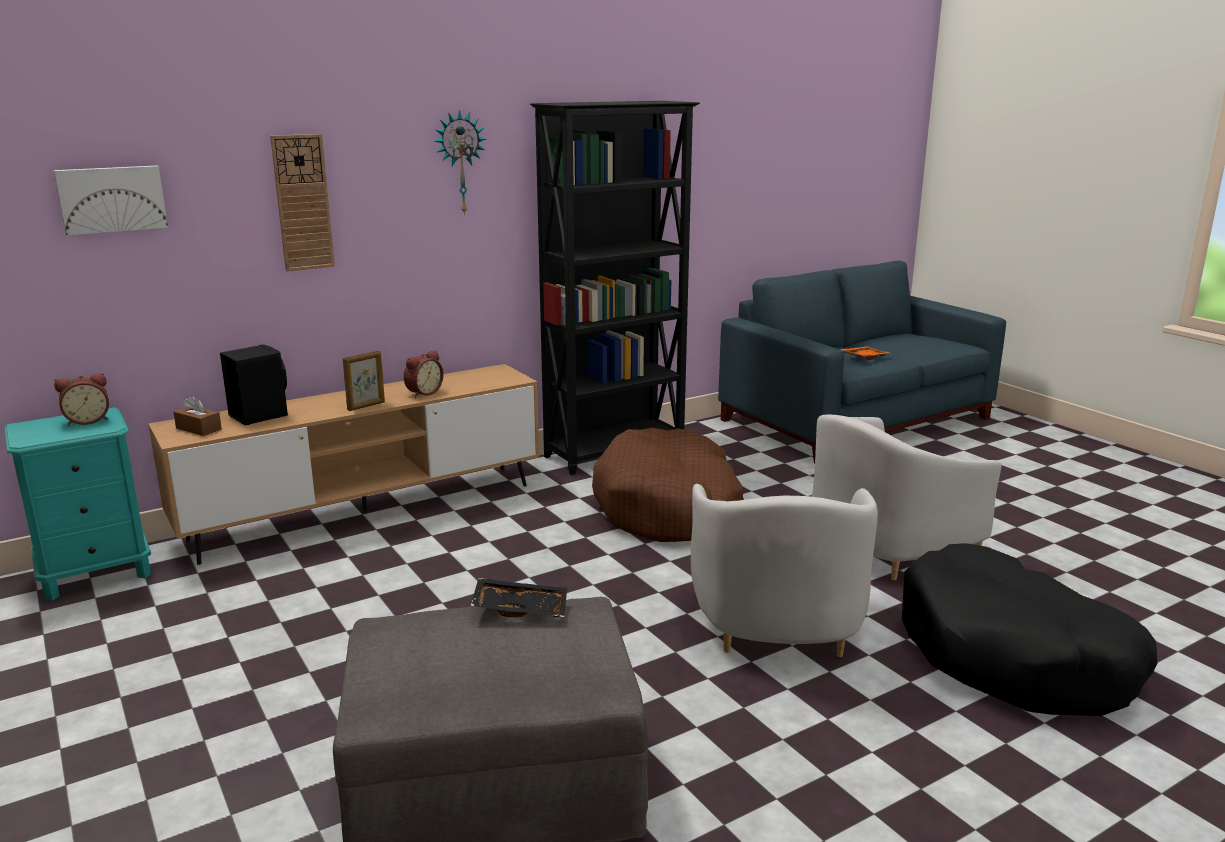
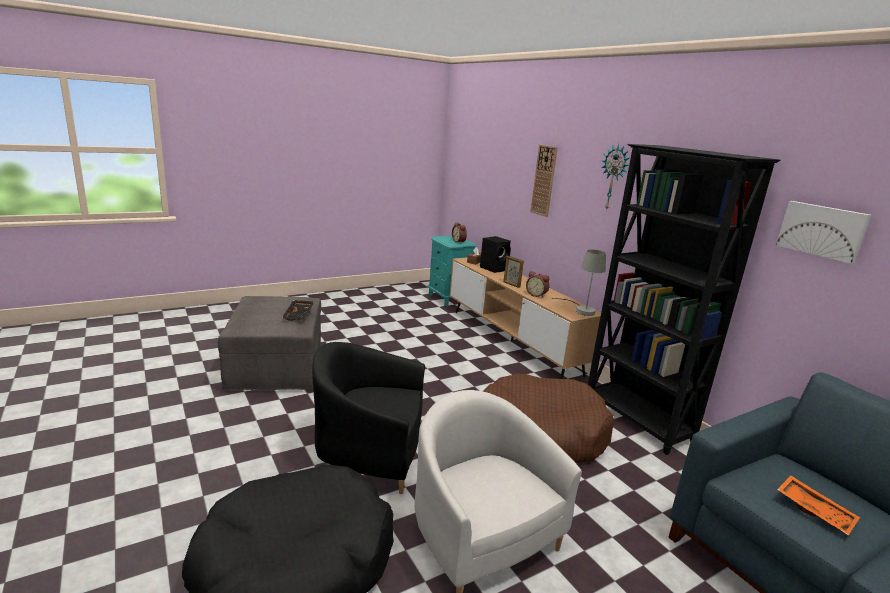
camera: 90 degrees right, 0 degrees up
(112, 199) = (494, 162): picture -> picture (822, 230)
(489, 373) = (581, 310): none -> grey table lamp
(778, 625) = (370, 454): white armchair -> black armchair

